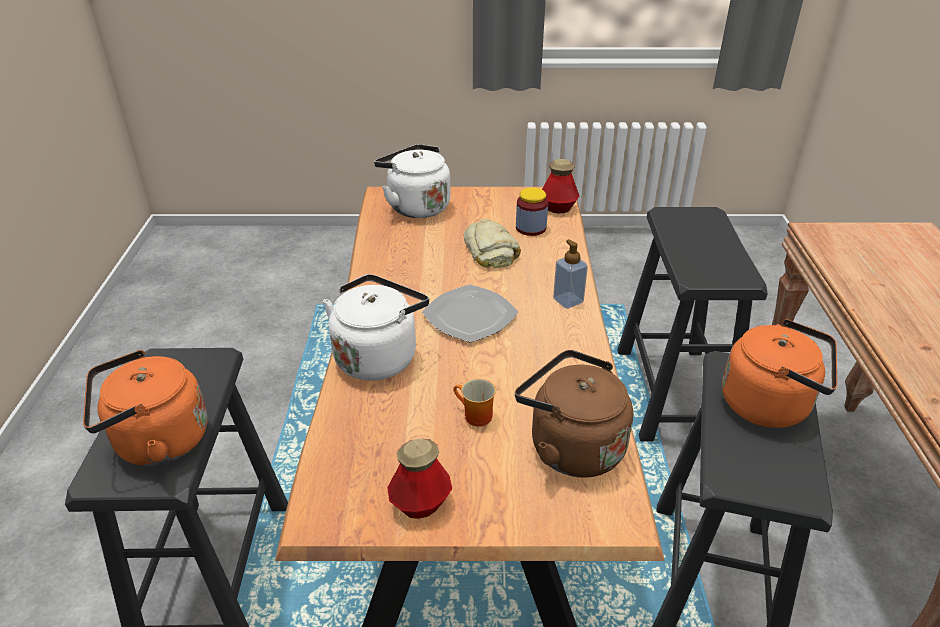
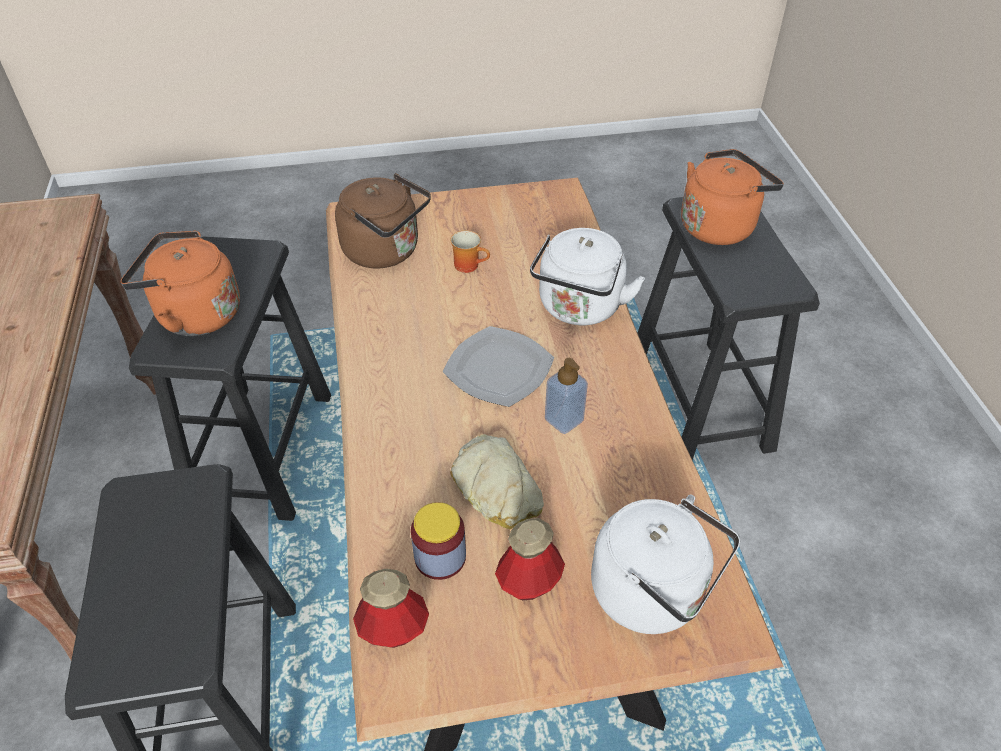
camera: 170 degrees right, 10 degrees up
(420, 504) = (495, 205): bottle -> bottle (529, 582)
(568, 301) = (383, 407): soap dispenser -> soap dispenser (564, 420)

